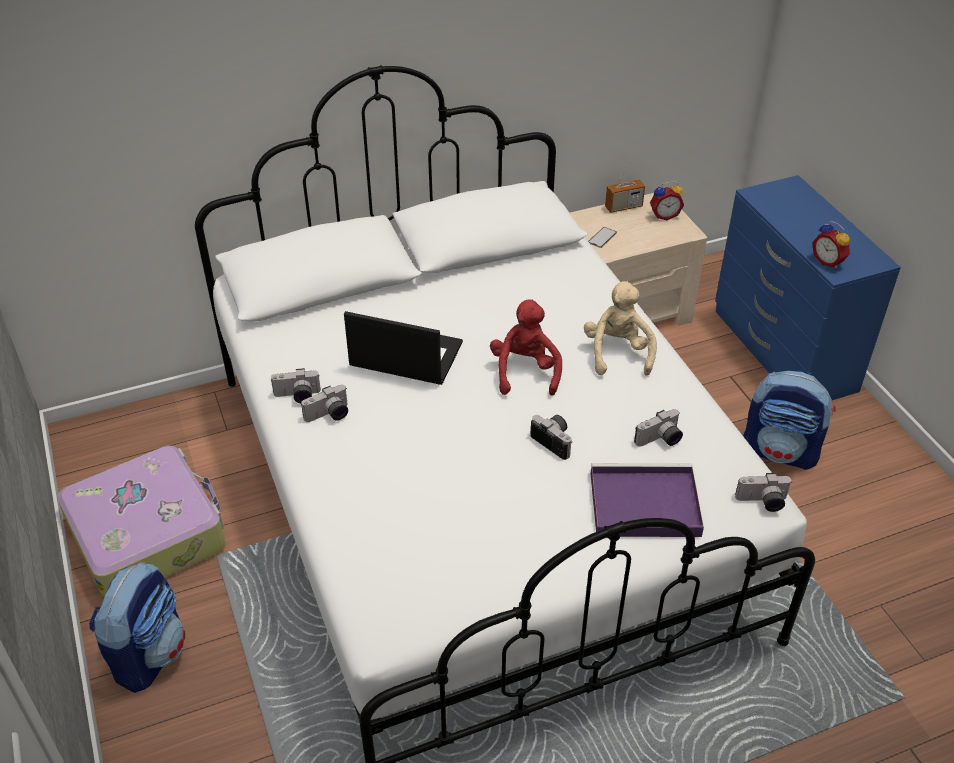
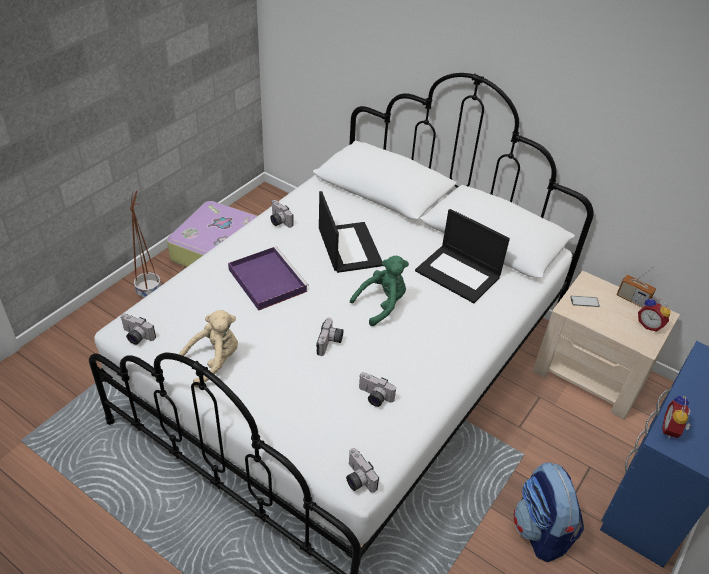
camera: 55 degrees right, 0 degrees up
(149, 653) = (149, 290): backpack -> brown planter
(329, 415) = (273, 239): camera -> camera (136, 337)
(524, 291) = (459, 274): none -> laptop
(525, 371) = (382, 304): red plush toy -> green plush toy
(617, 353) = (442, 343): beige plush toy -> beige plush toy (214, 361)
(642, 505) = (305, 409): purple tray -> purple tray (266, 279)

